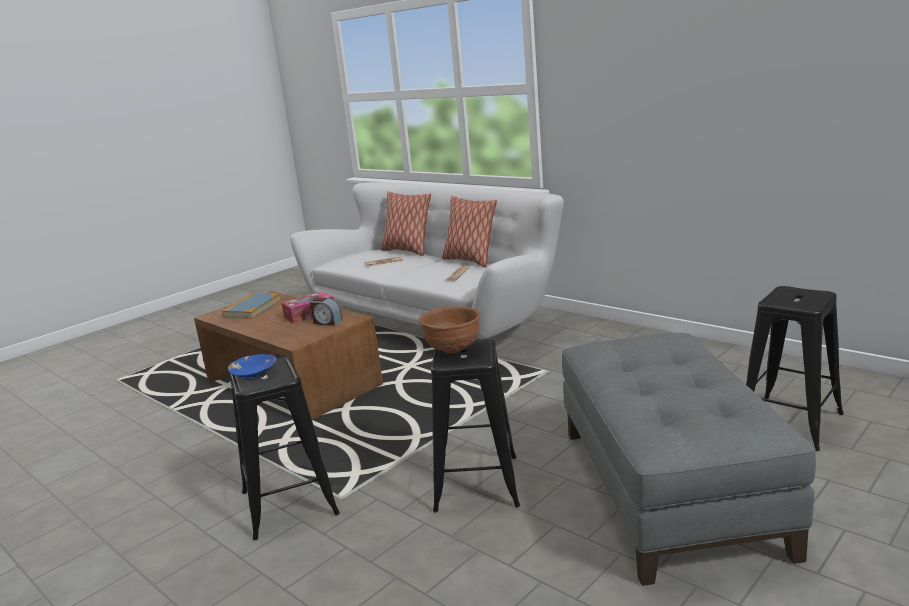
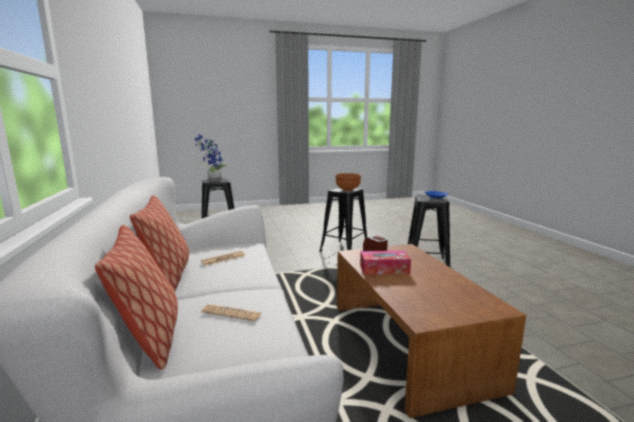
camera: 150 degrees left, 5 degrees down
(252, 308) = (444, 300): book -> none
(670, 488) = (290, 233): grey ottoman -> none
(806, 296) = (213, 180): none -> potted plant

